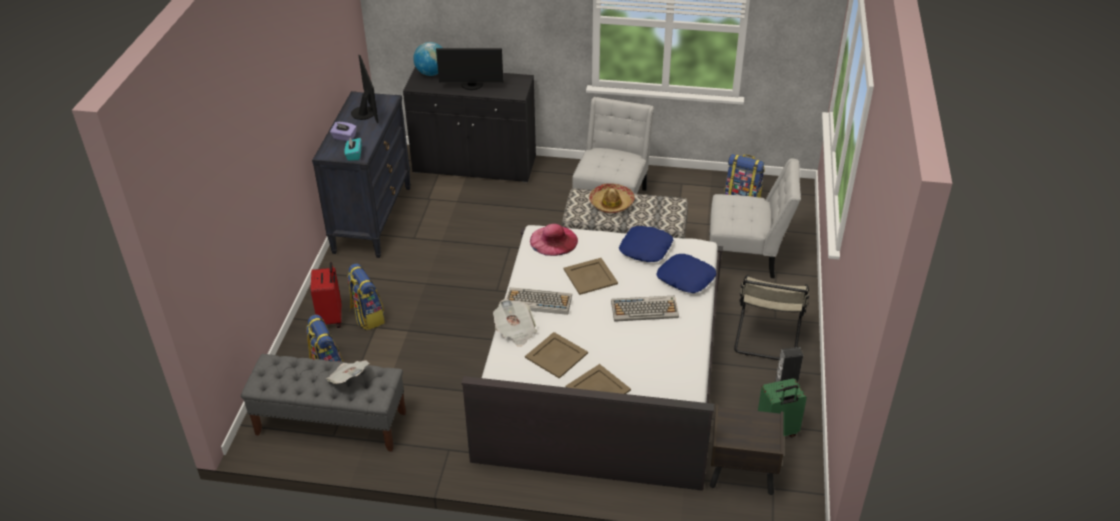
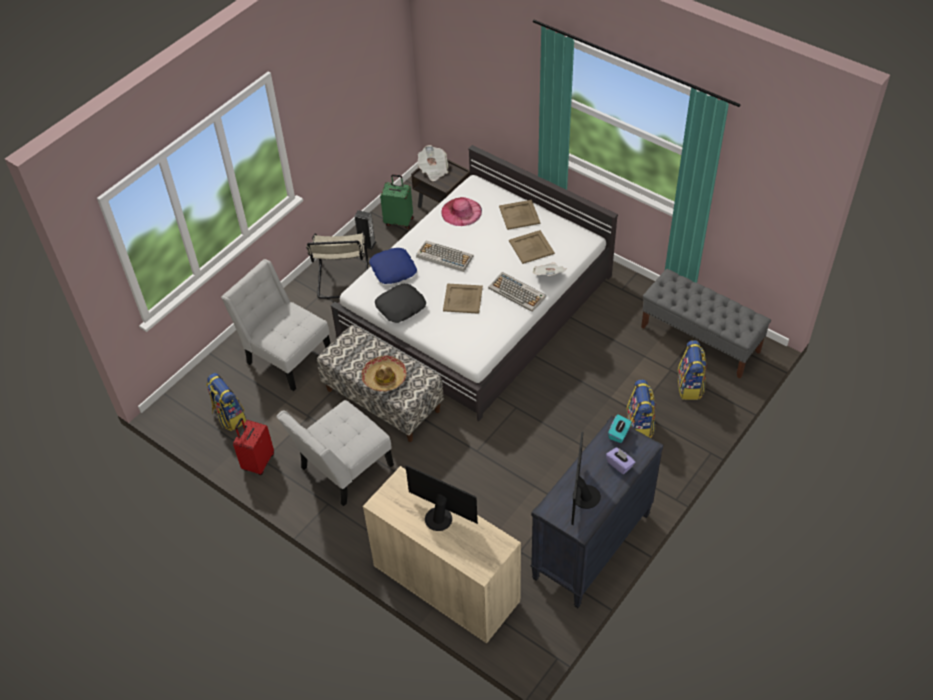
camera: 150 degrees left, 10 degrees up
(331, 318) = (672, 436): red suitcase -> red suitcase (258, 462)
(349, 379) = (686, 296): newspaper -> newspaper (433, 170)
(431, 73) = (472, 562): globe -> none
(474, 165) = (446, 584): black cabinet -> beige cabinet
(553, 240) = (468, 343): pink hat -> pink hat (461, 211)
(645, 248) = (401, 307): blue pillow -> black pillow
(767, 339) = (343, 281): beige chair -> beige chair turned 135 degrees clockwise

